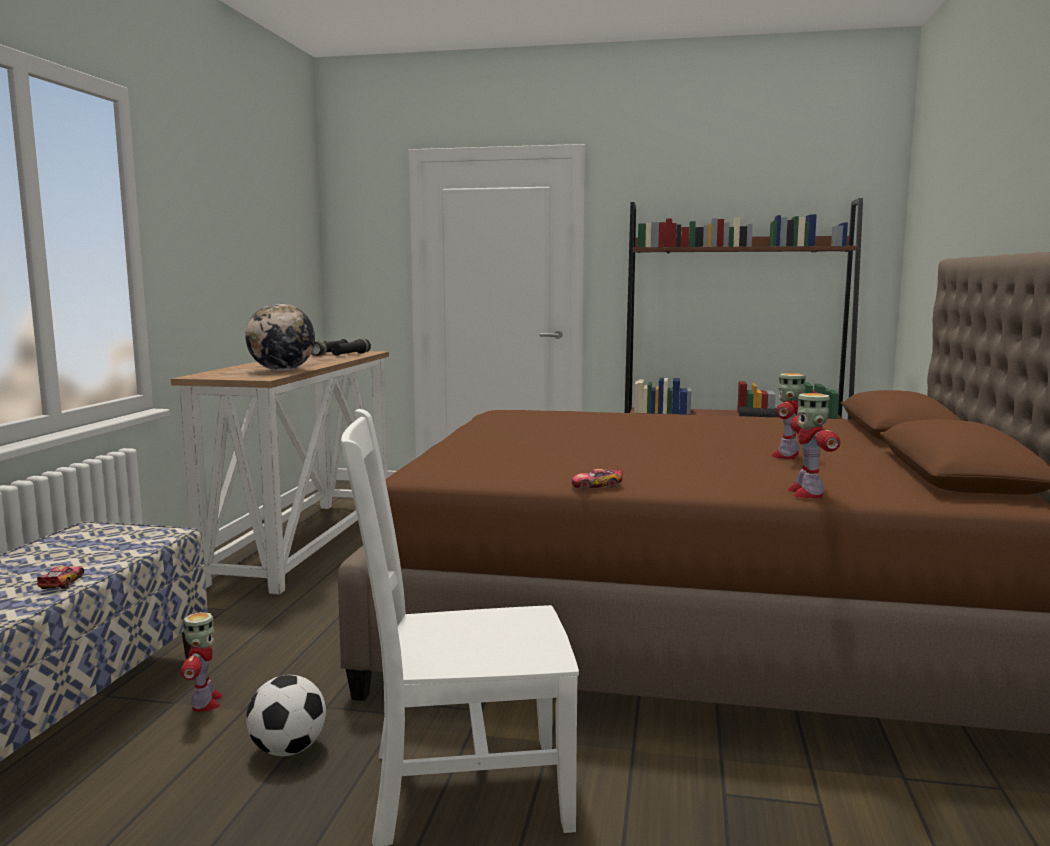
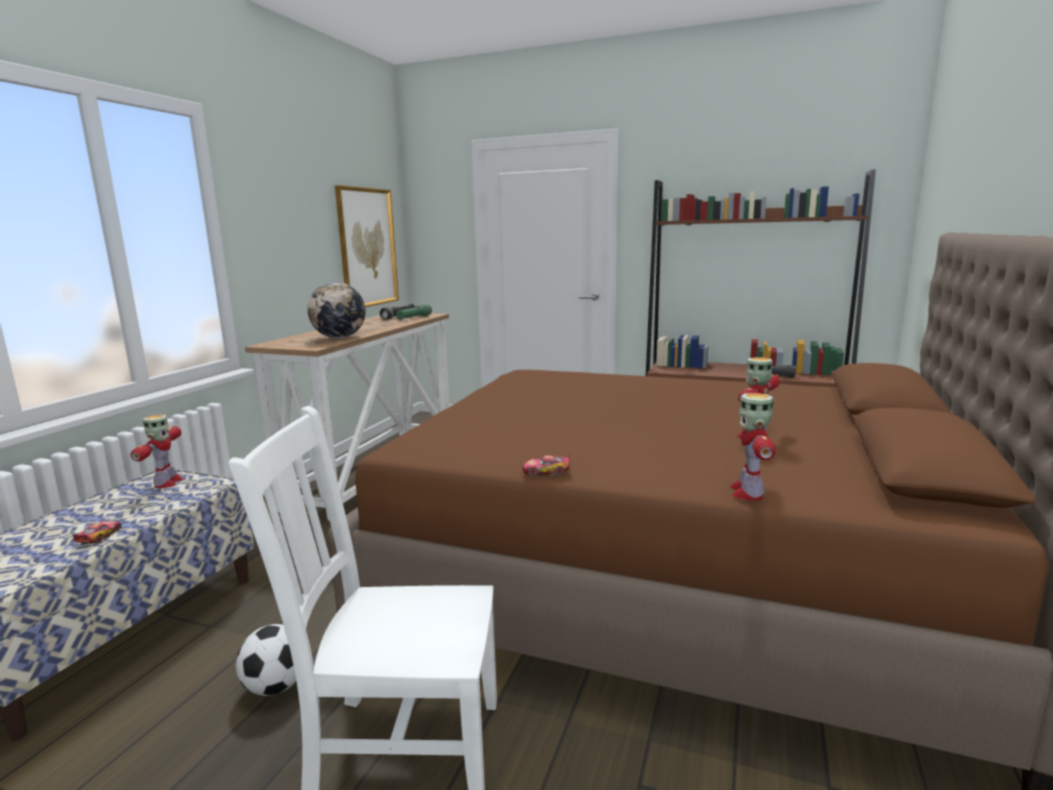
camera: 10 degrees right, 5 degrees up
(205, 703) = (233, 629): toy robot -> toy robot (167, 483)
(283, 271) = (367, 247): none -> picture
(351, 354) = (414, 318): black flashlight -> green flashlight

